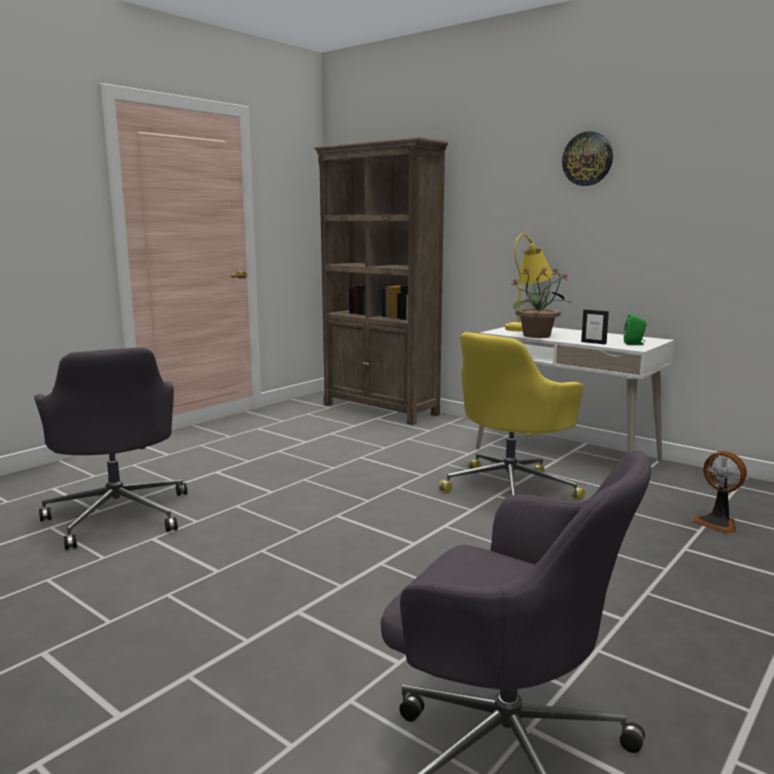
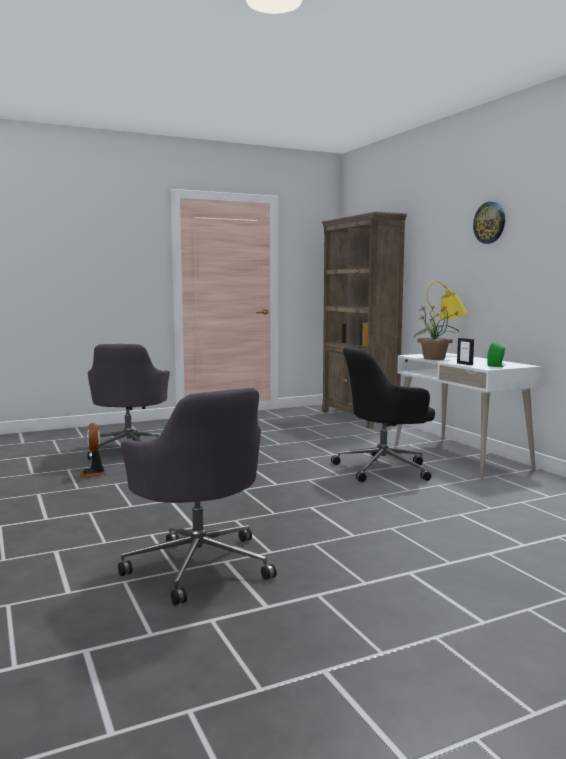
camera: 25 degrees right, 5 degrees down
(511, 488) = (384, 468): yellow office chair -> black office chair
(717, 523) = (513, 506): fan -> fan (93, 474)

